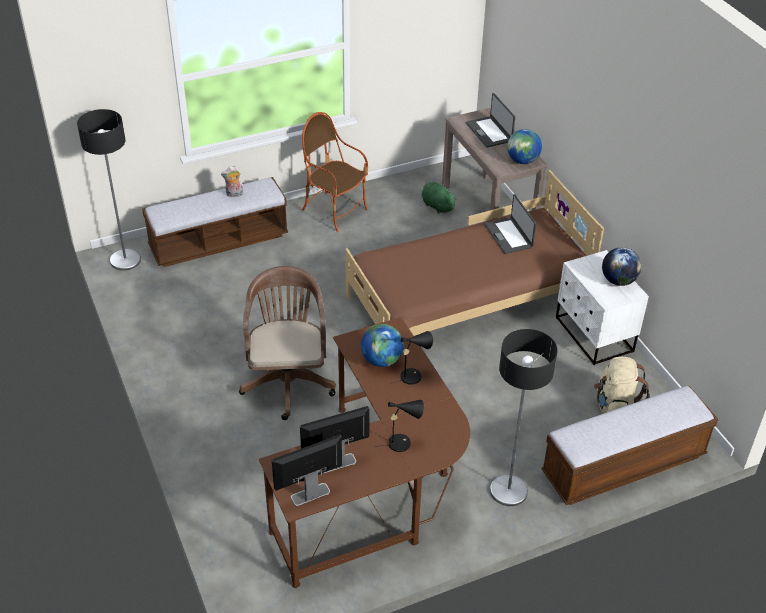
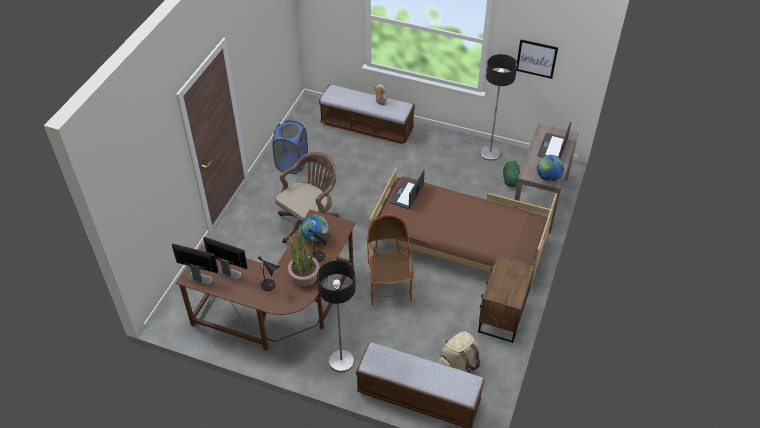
camera: 45 degrees right, 5 degrees up
(125, 260) = (312, 109): floor lamp -> floor lamp (490, 153)
(180, 331) = (292, 163): none -> blue laundry basket
(335, 211) = (448, 146): armchair -> armchair (389, 287)
(412, 39) = (536, 59): none -> picture
(425, 405) = (304, 276): none -> potted plant
(509, 236) = (500, 220): laptop -> laptop (407, 194)
(593, 335) = (501, 316): white nightstand -> brown nightstand
(618, 281) = (515, 288): globe -> none

